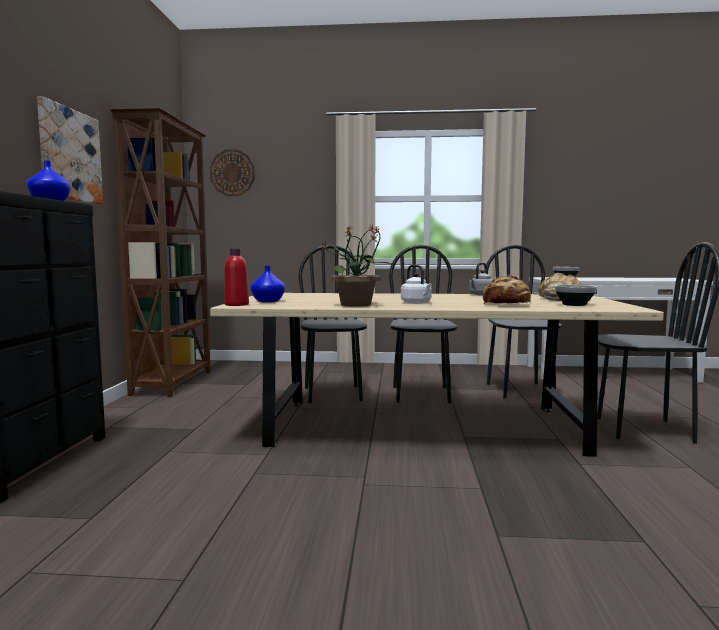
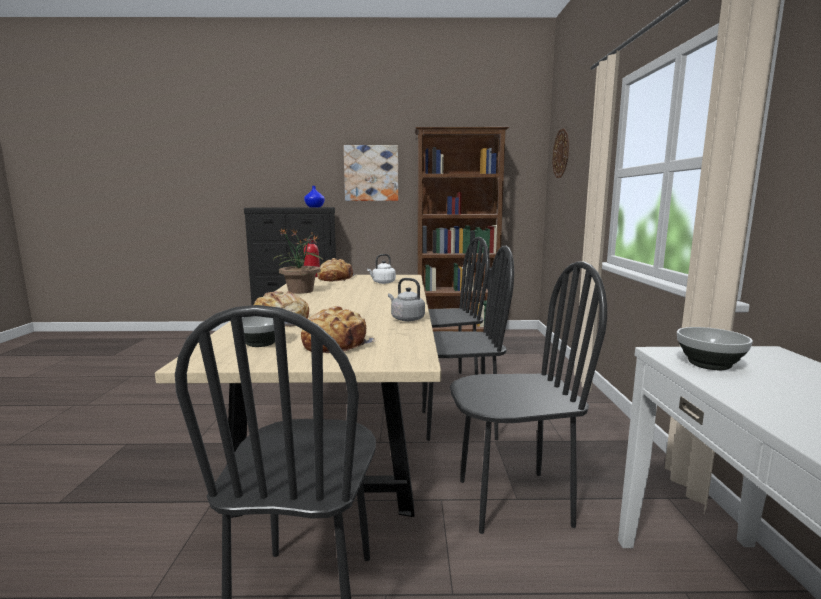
camera: 85 degrees right, 5 degrees up
(268, 301) = (335, 278): blue vase -> bread
(417, 303) = (309, 301): white kettle -> white kettle (382, 282)

